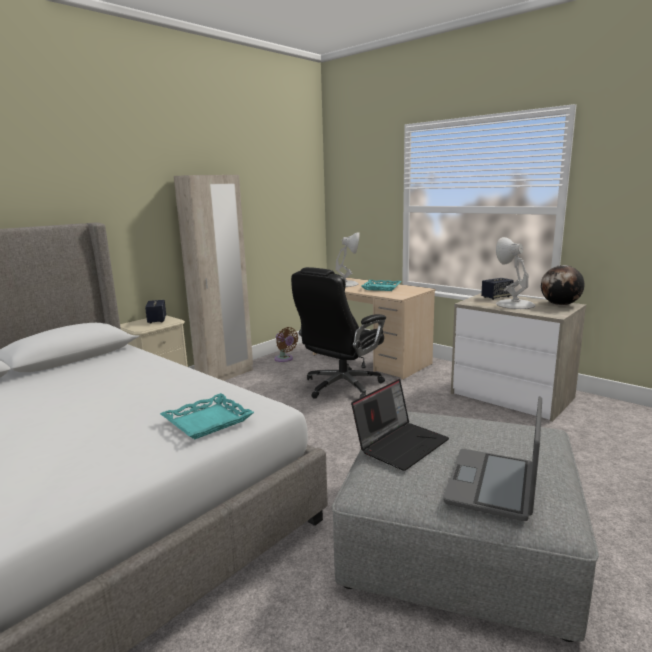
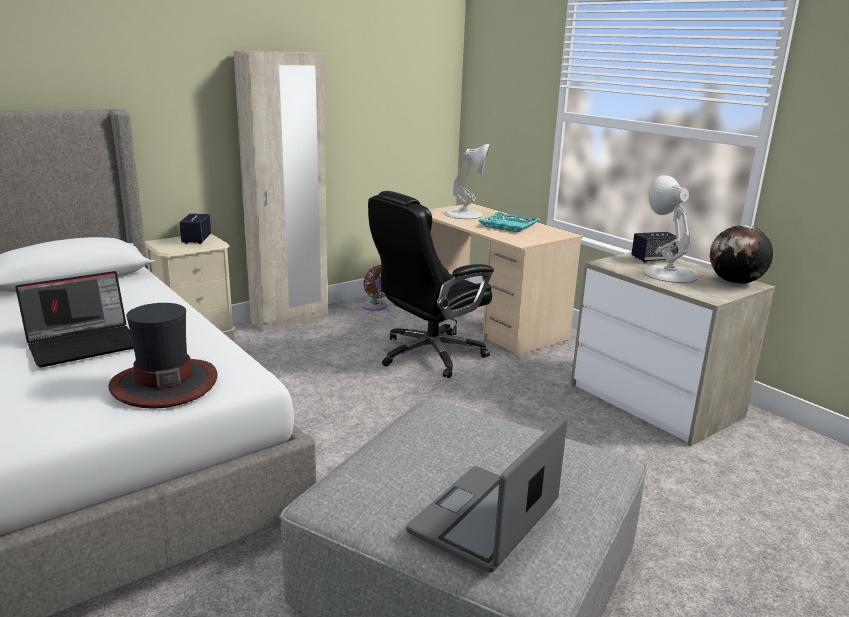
camera: 10 degrees right, 5 degrees up
(207, 421) = (164, 384): turquoise tray -> hat
(401, 444) = (407, 447): laptop -> laptop (85, 344)

